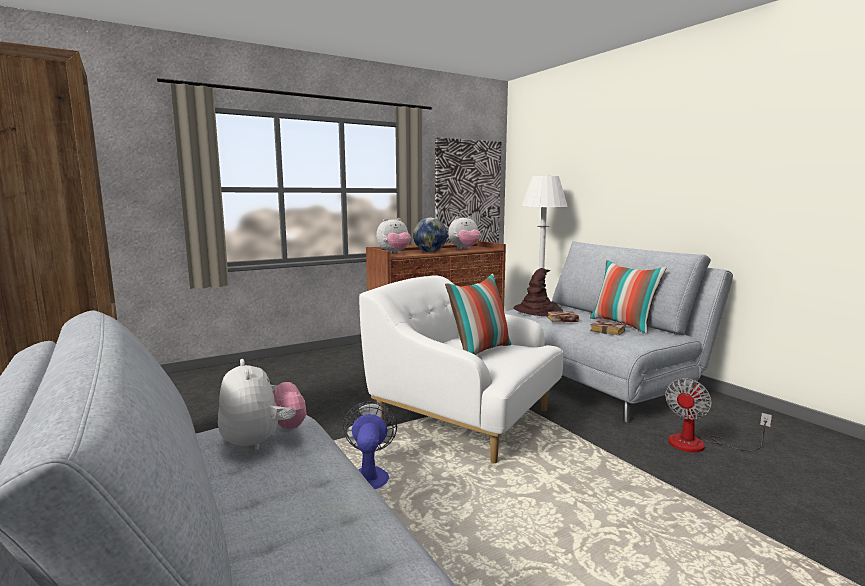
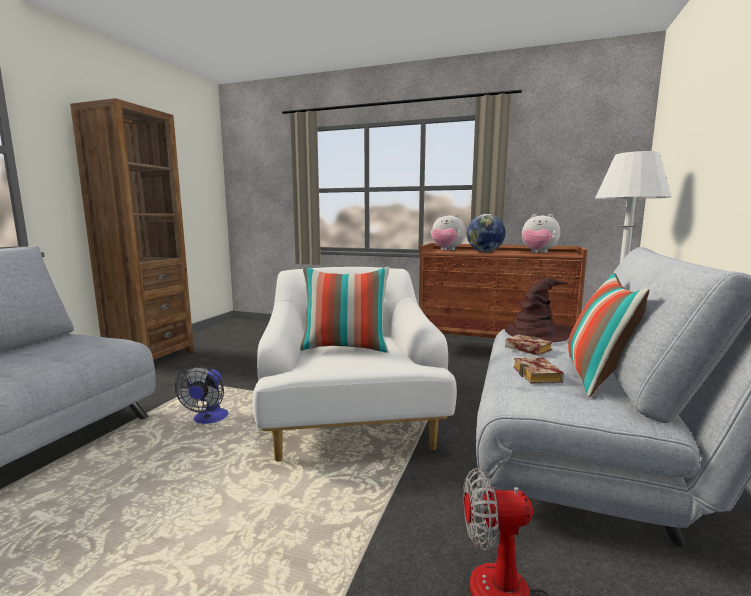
camera: 50 degrees right, 0 degrees up
(263, 442) = (69, 347): plush toy -> none
(369, 475) = (208, 420): fan -> fan turned 135 degrees clockwise
(467, 193) = (578, 187): picture -> none

